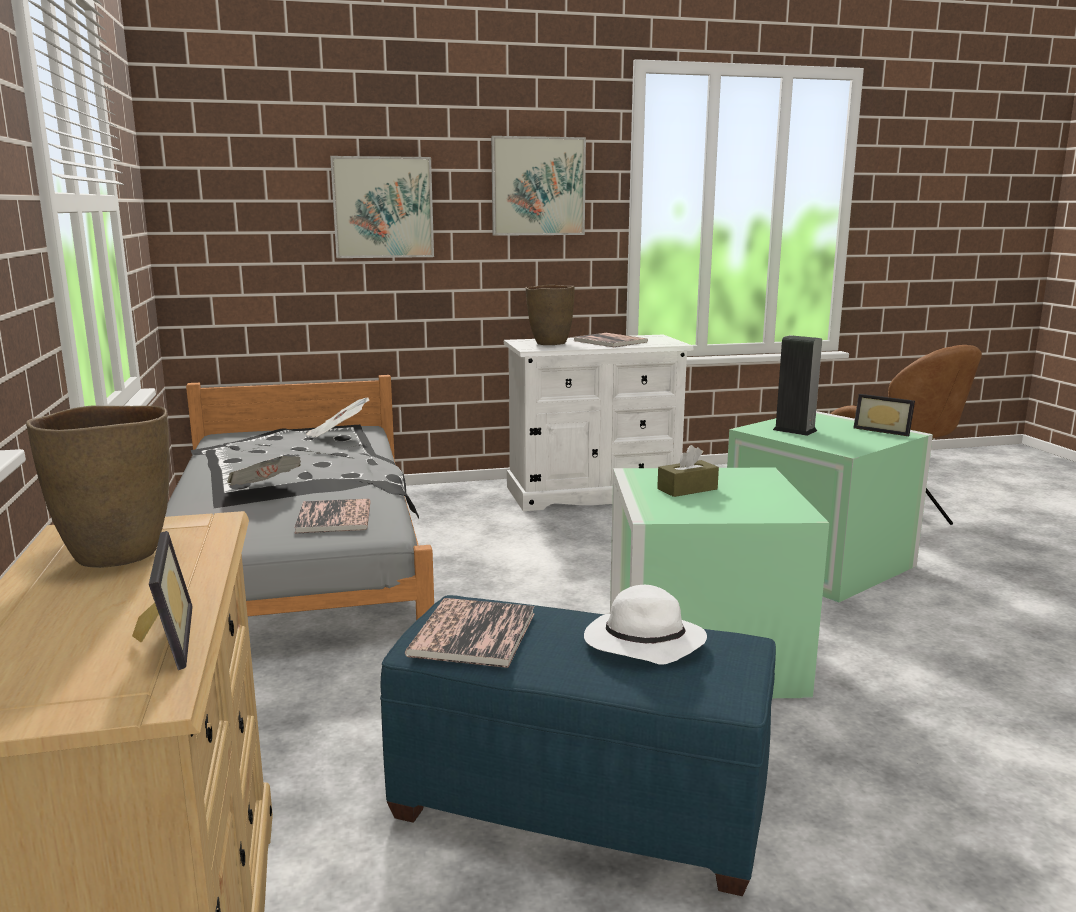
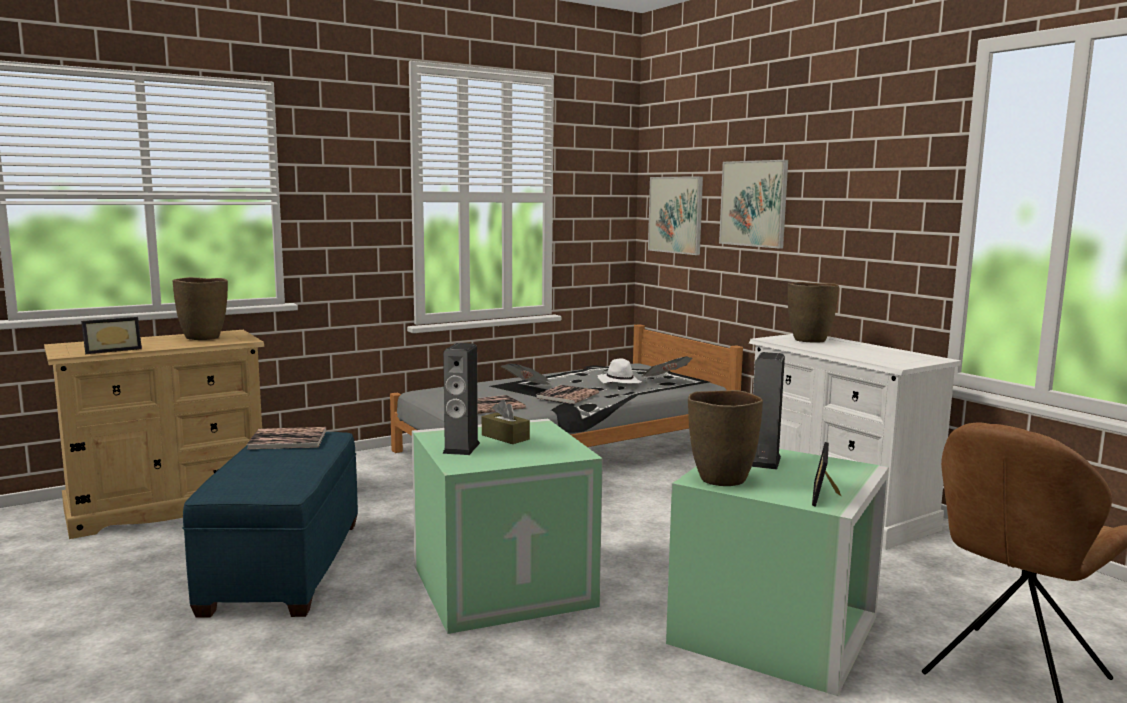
camera: 70 degrees right, 5 degrees down
(538, 186) = (871, 185): picture -> picture (675, 215)
(610, 341) = (862, 351): book -> book (567, 396)
(642, 644) = (277, 470): white hat -> white hat (619, 382)
(725, 508) = (461, 448): none -> speaker
(844, 446) = (721, 479): none -> brown vase

